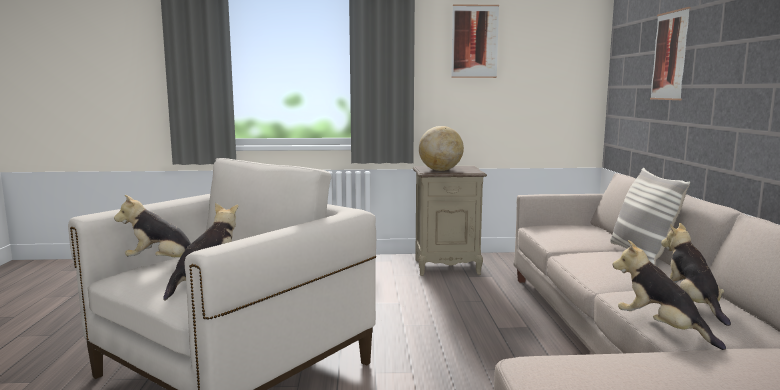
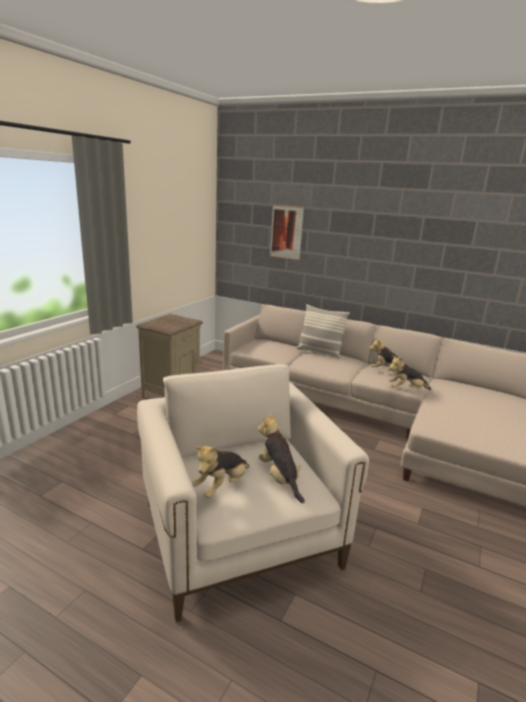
camera: 60 degrees left, 10 degrees up
(440, 170) = (172, 325): globe -> none
(474, 41) = (154, 214): picture -> none

